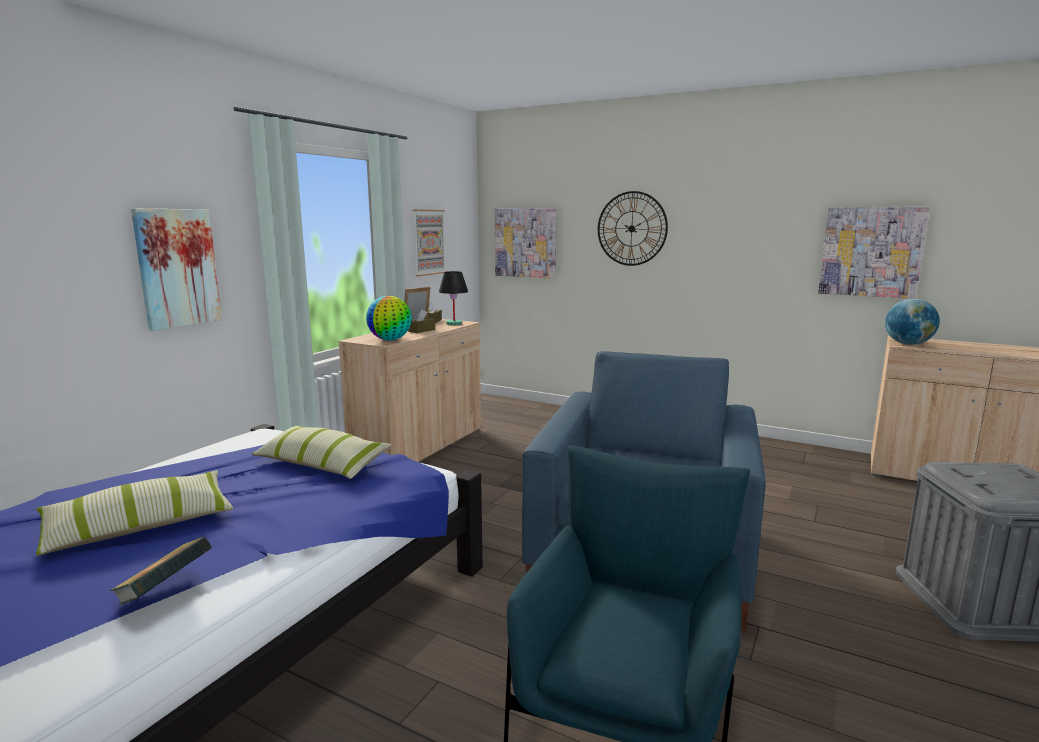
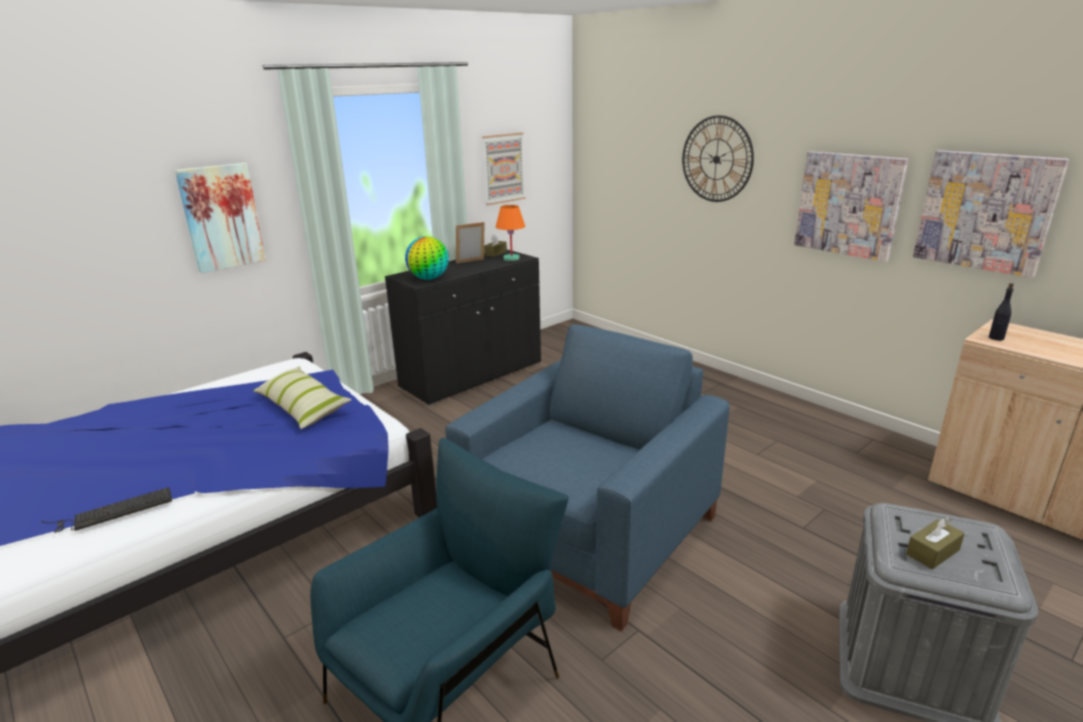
camera: 20 degrees right, 10 degrees up
(140, 526) = (138, 448): pillow -> none
(165, 593) = (111, 512): book -> keyboard
(419, 446) = (472, 375): beige cabinet -> black cabinet
(421, 330) = (470, 267): brown tissue box -> brown tissue box (932, 552)
(454, 323) = (511, 258): black table lamp -> orange table lamp
(525, 242) = (614, 166): picture -> picture (848, 204)
(908, 344) = (996, 338): globe -> black bottle

